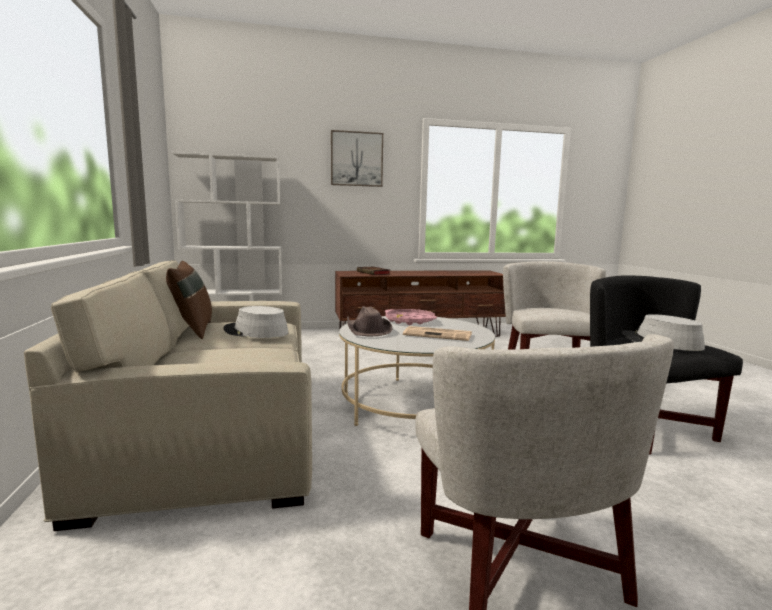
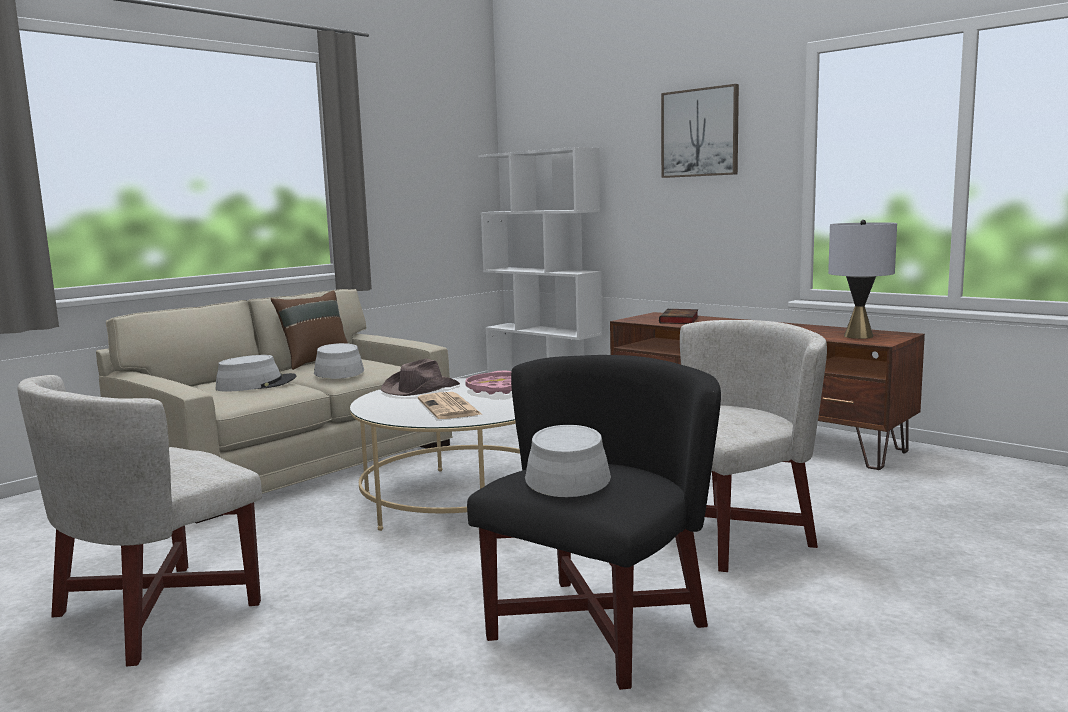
camera: 55 degrees right, 0 degrees up
(235, 354) = (256, 384): none -> grey hat
(478, 273) = (858, 336): none -> grey table lamp

